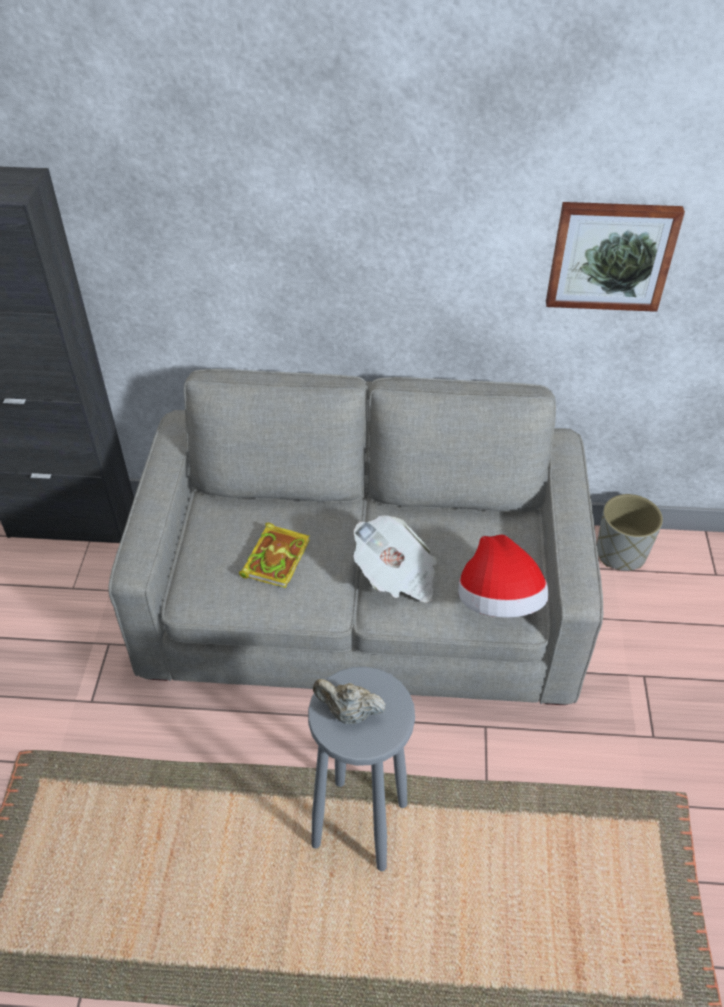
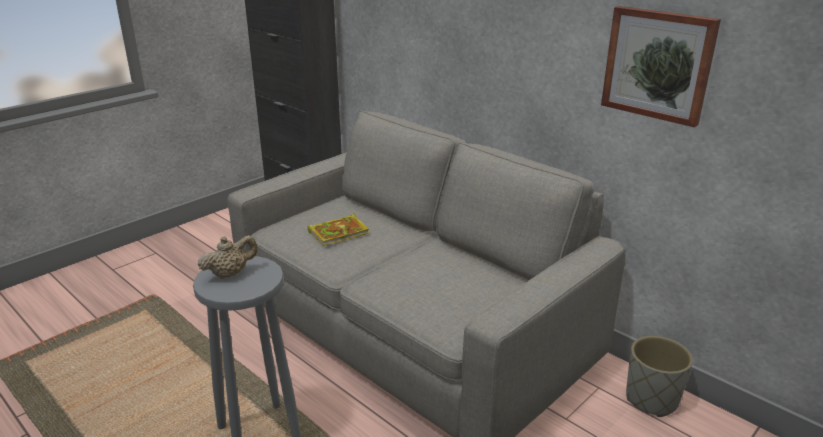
camera: 40 degrees right, 20 degrees down
(349, 712) = (230, 273): beige teapot -> beige teapot turned 90 degrees clockwise
(396, 575) = (397, 271): newspaper -> none
(499, 602) = (446, 314): hat -> none

